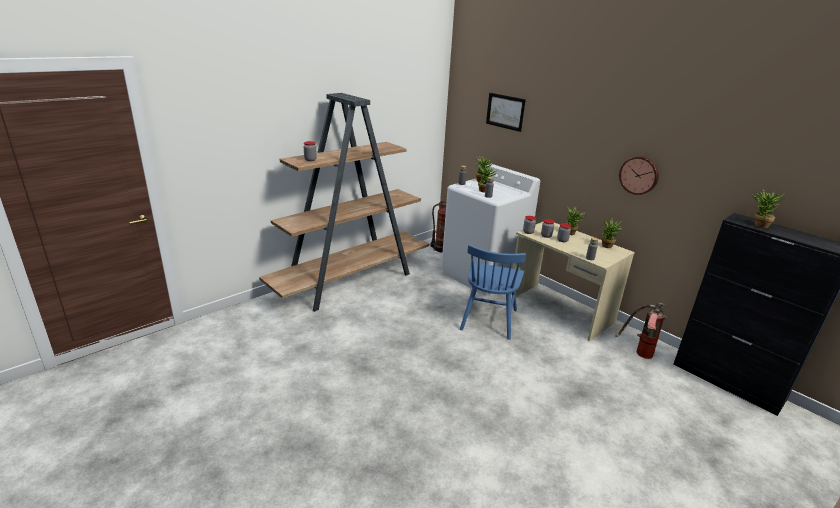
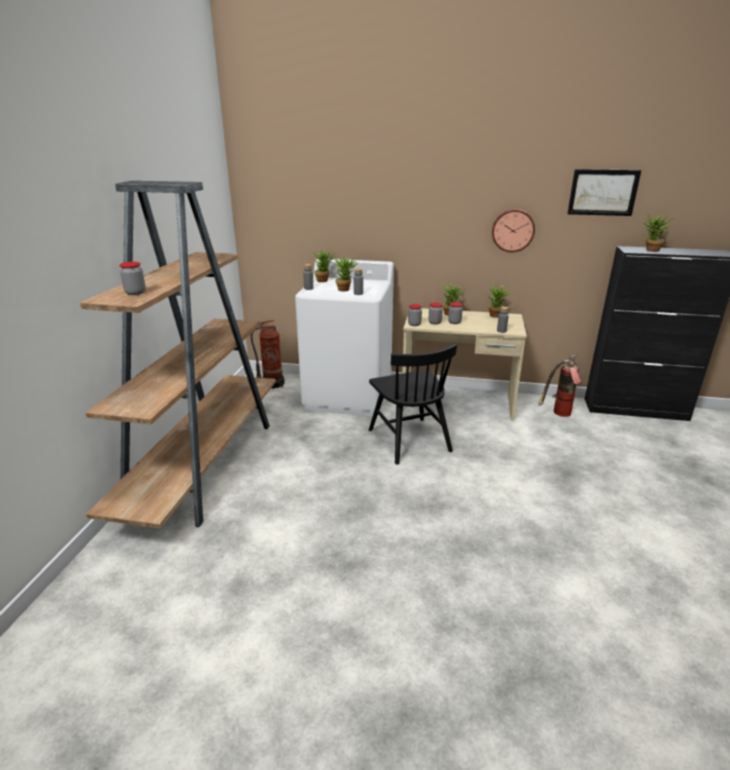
camera: 35 degrees left, 0 degrees up
(488, 319) = (409, 440): blue chair -> black chair
(505, 111) = (326, 188): picture -> picture (603, 192)

